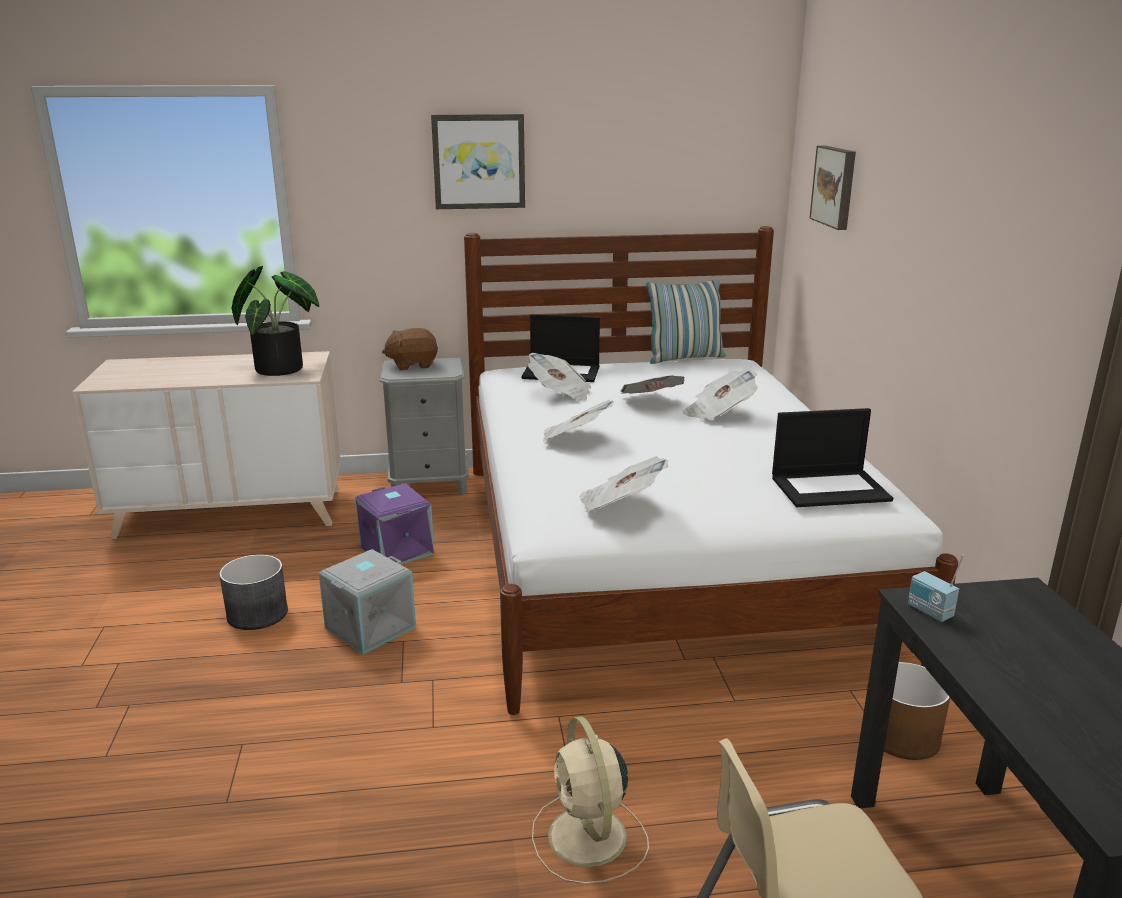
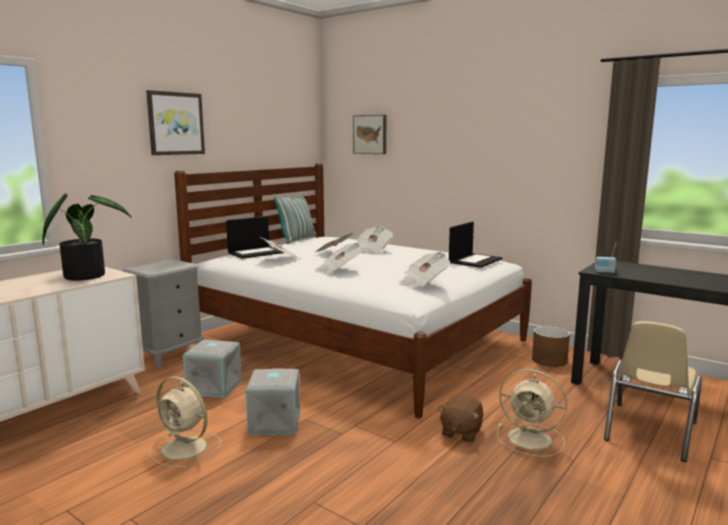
camera: 45 degrees left, 10 degrees down
(258, 614) = (186, 449): grey planter -> beige fan
(398, 550) = (215, 386): purple storage box -> grey storage box
(412, 365) = (151, 266): brown plush toy -> brown plush toy (460, 432)

